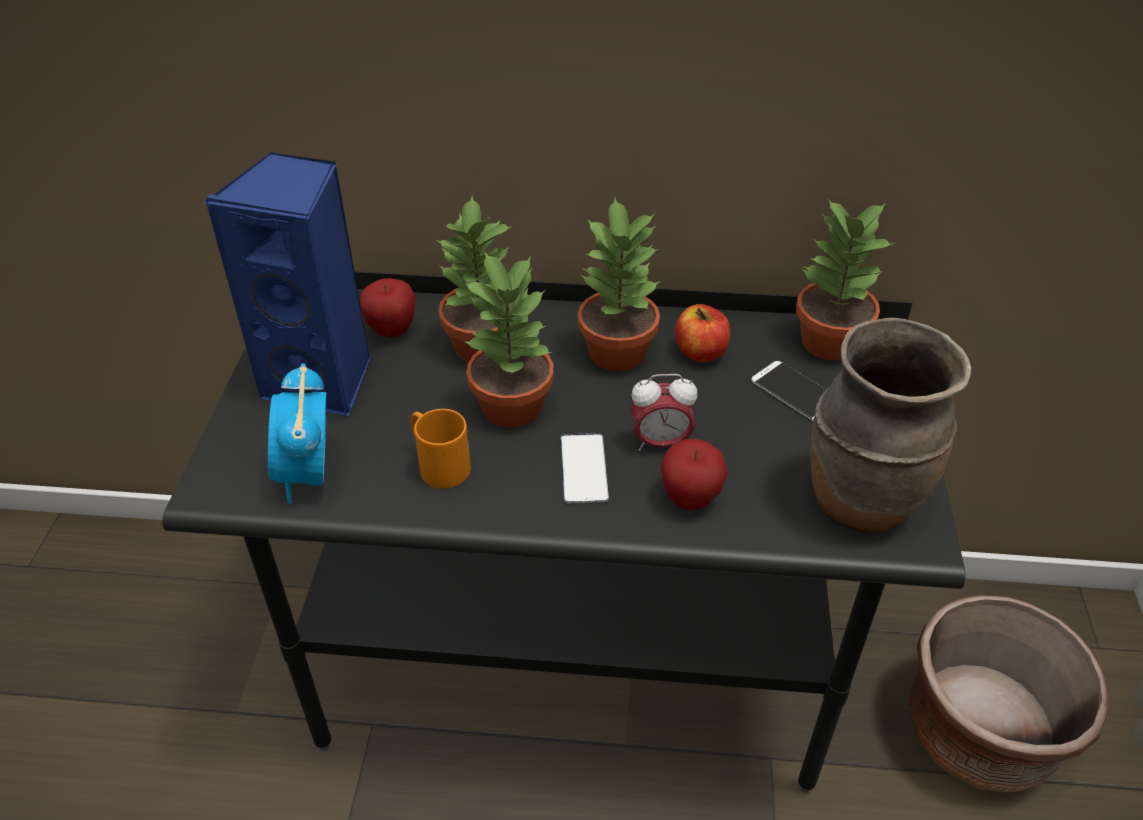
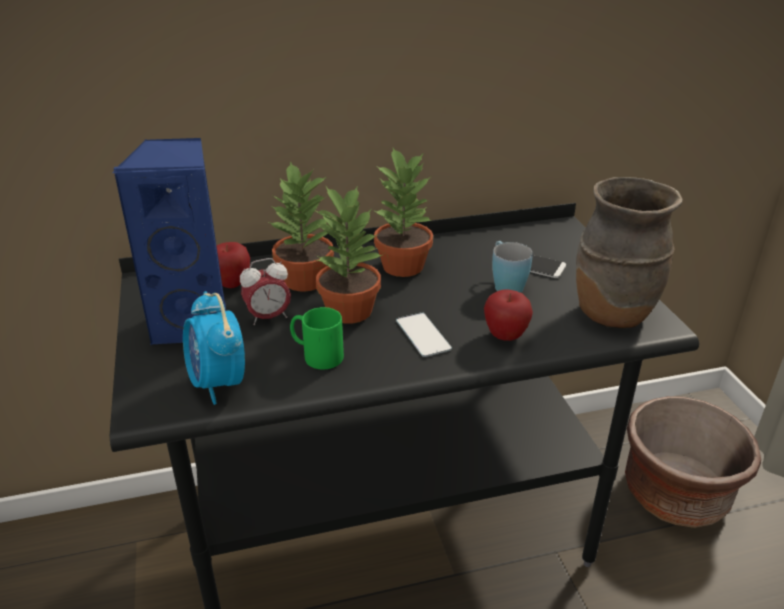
camera: 20 degrees left, 10 degrees down
(437, 464) = (316, 355): orange mug -> green mug
(660, 442) = (465, 309): alarm clock -> alarm clock (268, 317)
(700, 352) = (458, 255): apple -> none
(738, 414) = (505, 284): none -> blue mug
(827, 342) = (534, 235): potted plant -> none

